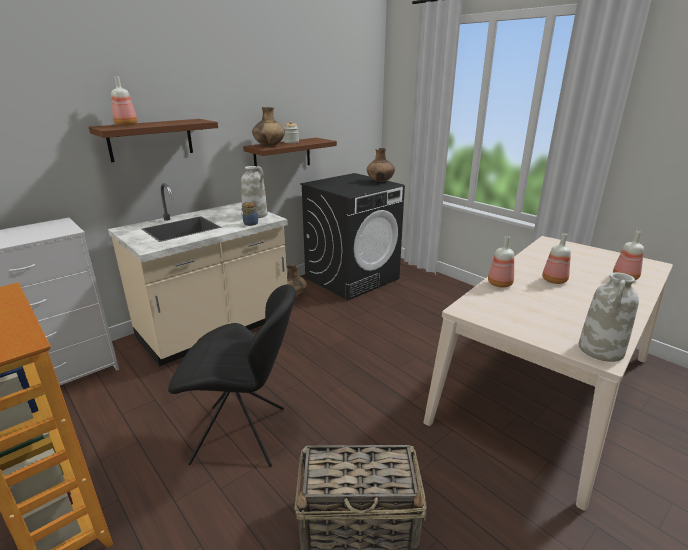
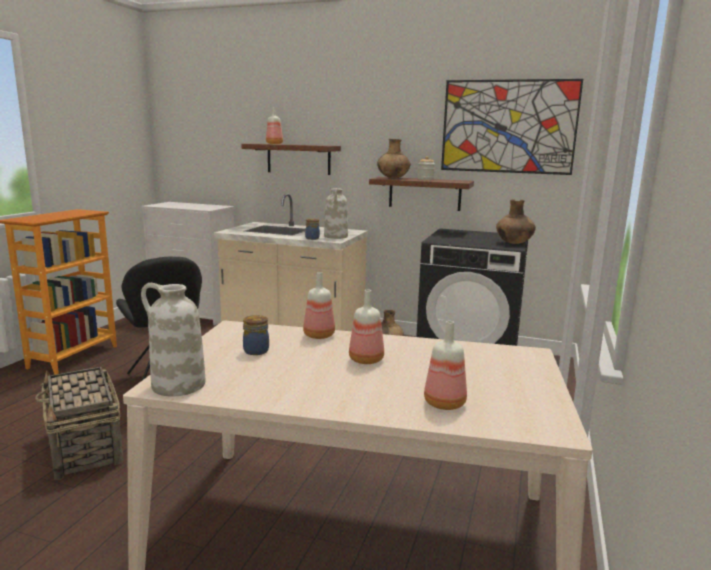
camera: 60 degrees right, 10 degrees down
(333, 89) = (508, 127): none -> picture
(527, 310) = (255, 350): none -> jar

